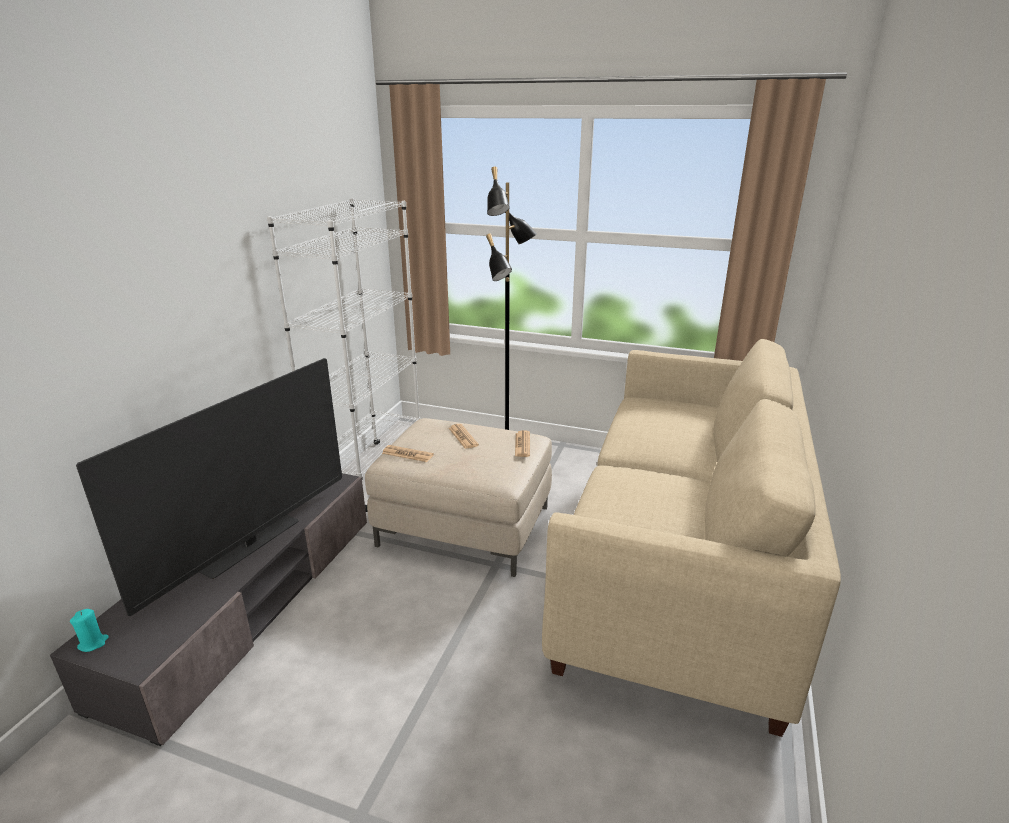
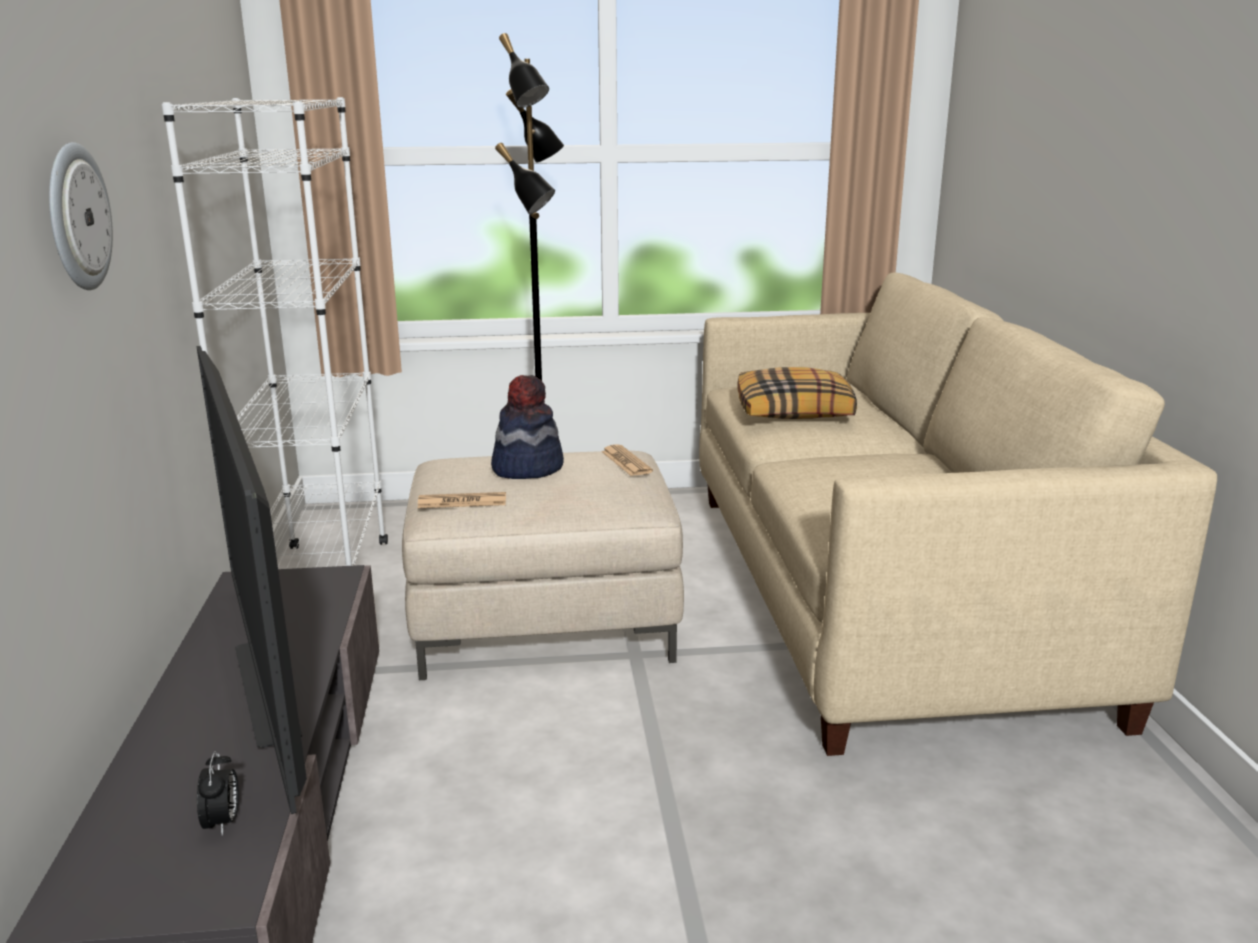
camera: 25 degrees left, 5 degrees down
(93, 643) = (87, 901): turquoise candle -> none
(173, 619) = (223, 823): none -> alarm clock
(175, 292) = (76, 217): none -> wall clock
(252, 545) = (266, 691): television -> television turned 150 degrees clockwise
(463, 437) = (527, 468): newspaper -> hat
(653, 428) = (795, 411): none -> pillow

